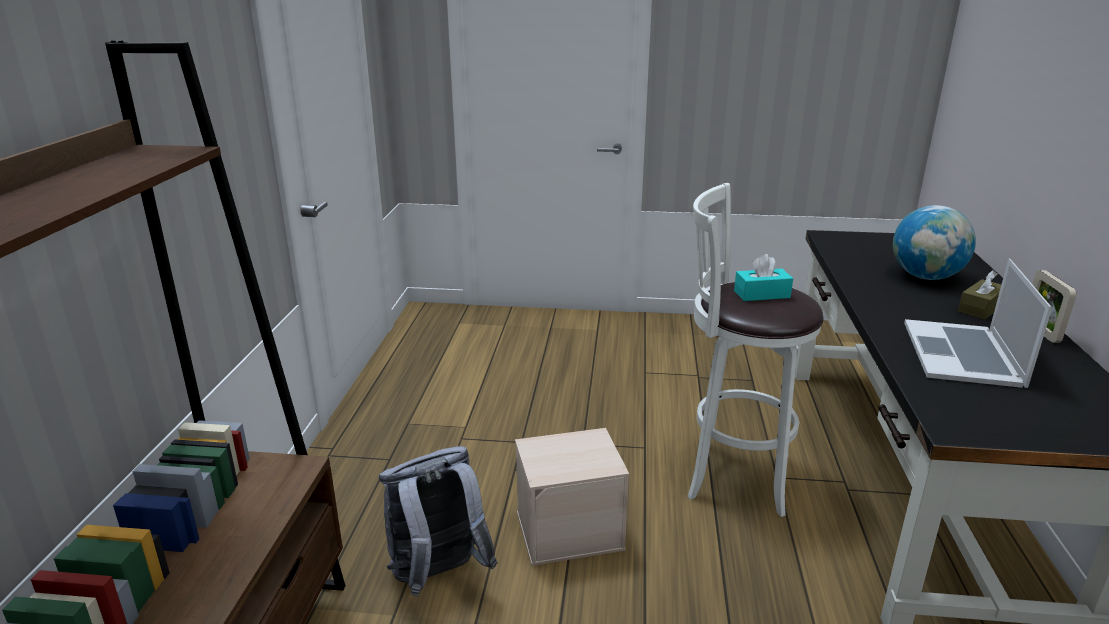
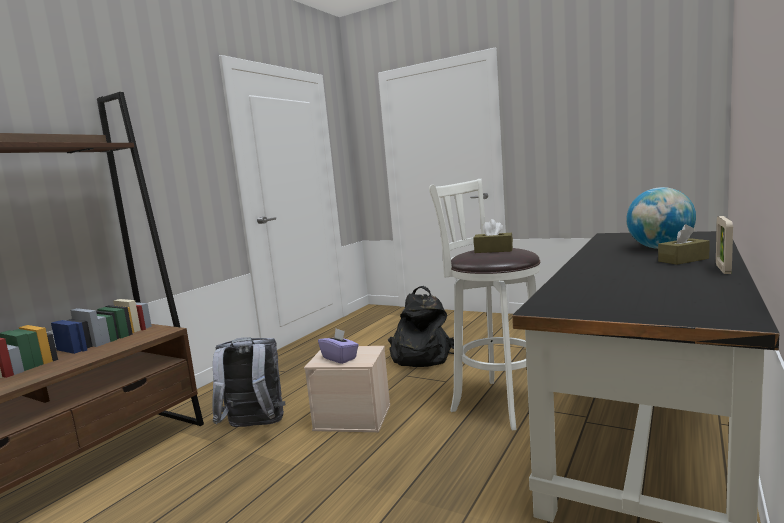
camera: 25 degrees right, 15 degrees down
(567, 462) = (340, 358): none -> purple tissue box
(575, 406) = (419, 357): none -> black backpack
(761, 294) = (493, 250): turquoise tissue box -> brown tissue box
(962, 353) = (623, 278): laptop -> none

